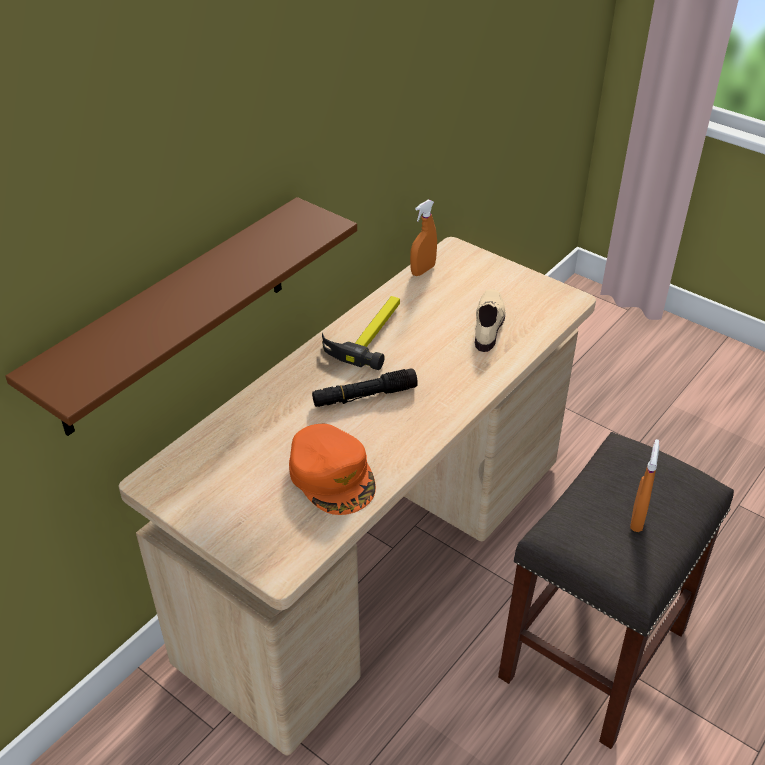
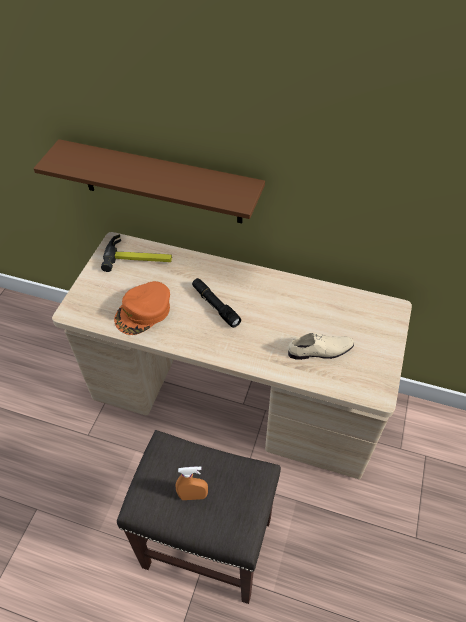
camera: 70 degrees right, 10 degrees up
(369, 333) = (275, 290): hammer -> hammer (139, 257)
(423, 270) = (358, 298): orange spray bottle -> none

